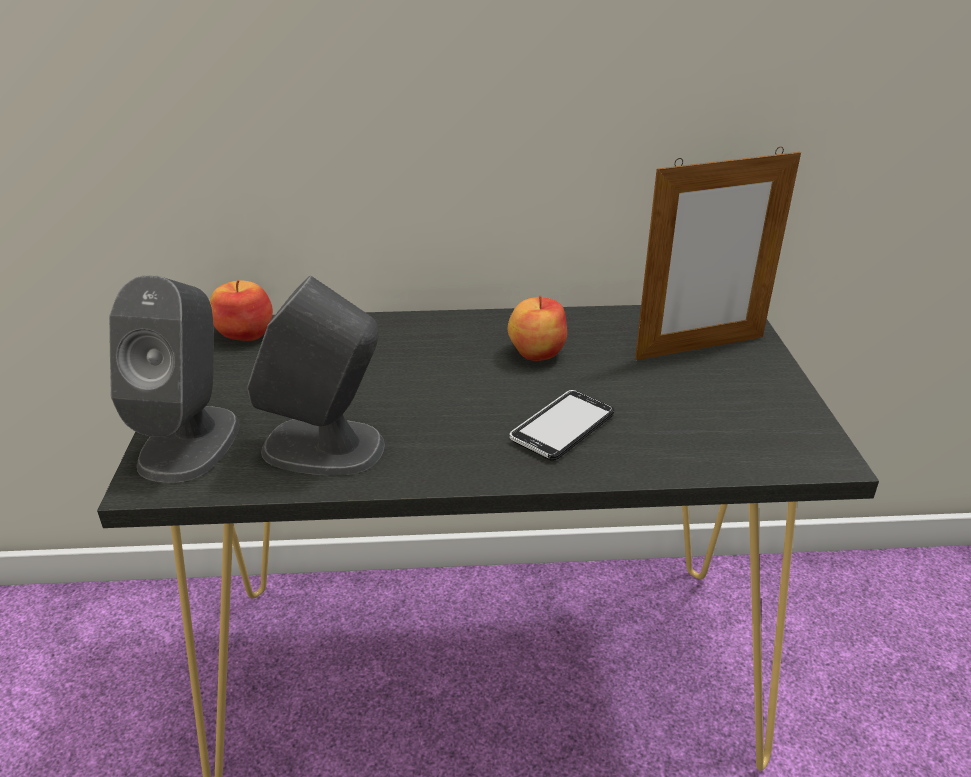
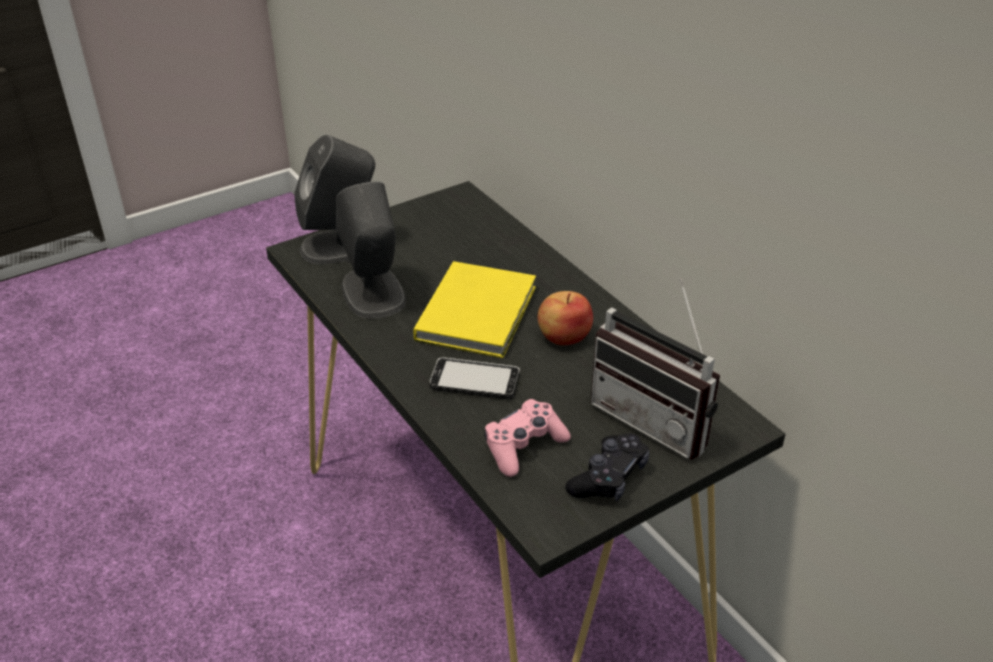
camera: 60 degrees right, 5 degrees up
(245, 333) = (468, 208): apple -> none
(444, 386) = (479, 311): none -> yellow book
(693, 431) = (524, 446): none -> pink game controller
(700, 347) = (657, 419): picture frame -> radio
(768, 399) = (608, 477): none -> black game controller

